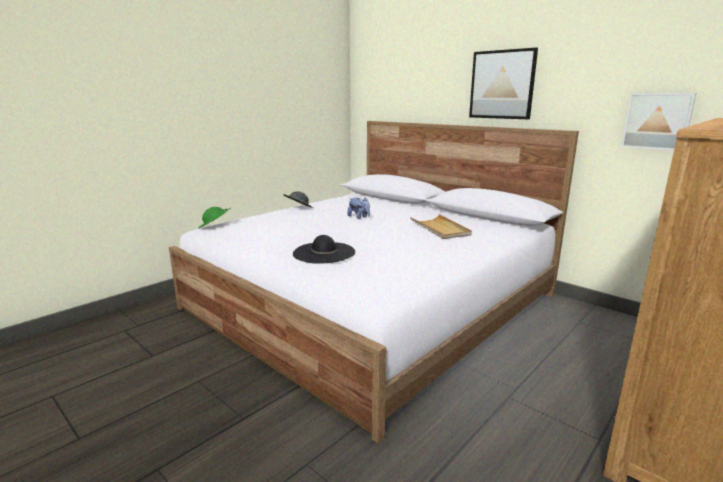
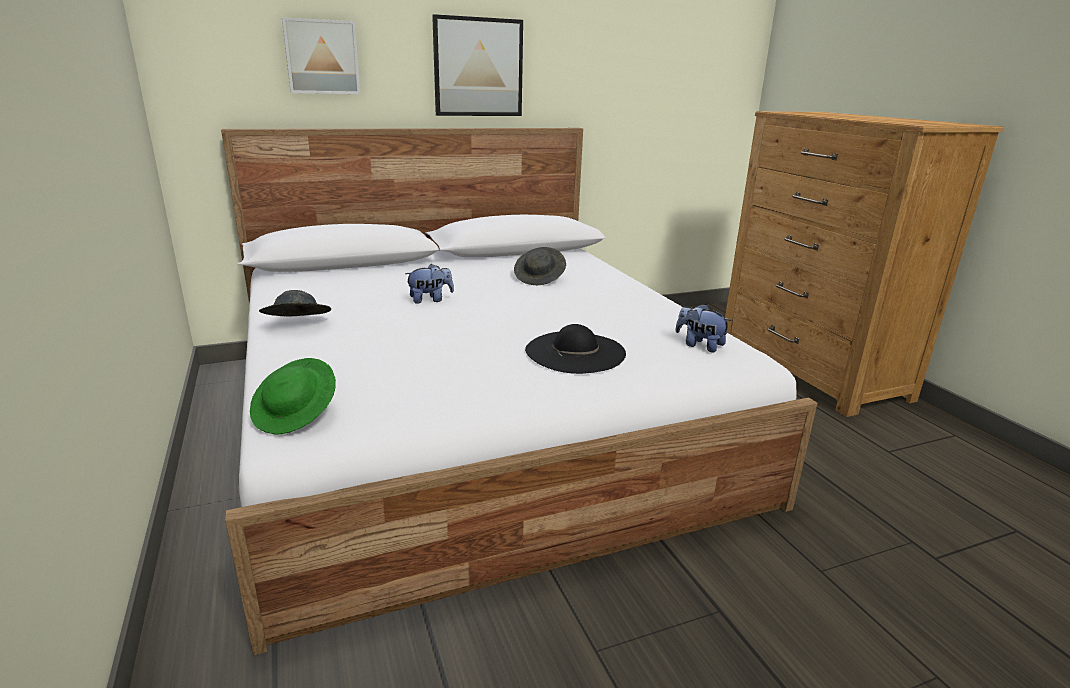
camera: 65 degrees left, 5 degrees up
(378, 280) = (699, 345): none -> plush toy
(440, 229) = (540, 278): beige tray -> grey hat
(657, 121) = (642, 113): picture -> picture (322, 57)

